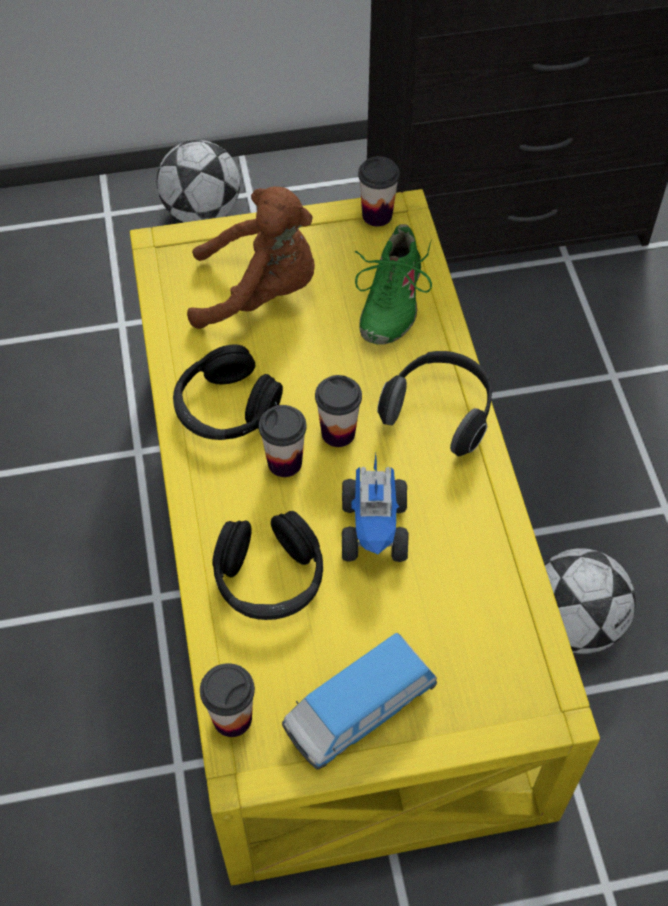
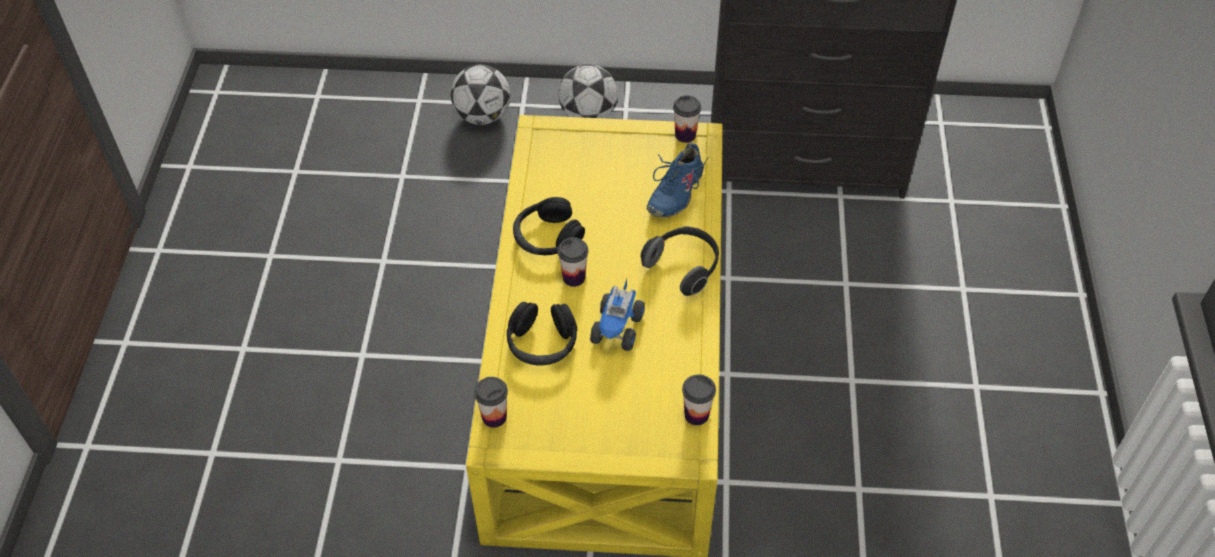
camera: 15 degrees right, 5 degrees down
(260, 292) = (592, 170): brown plush toy -> none
(338, 433) = (614, 266): cup -> cup (696, 415)
(359, 709) = (572, 429): toy car -> none
(390, 301) = (675, 192): green shoe -> blue shoe
(573, 623) = (759, 439): football -> football (482, 116)

